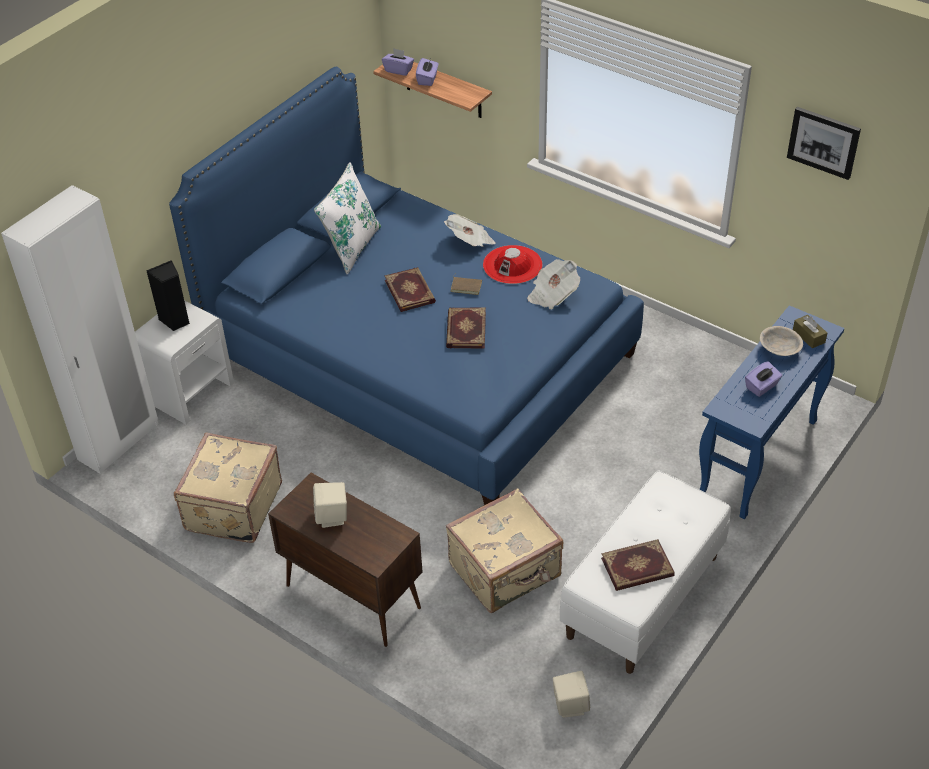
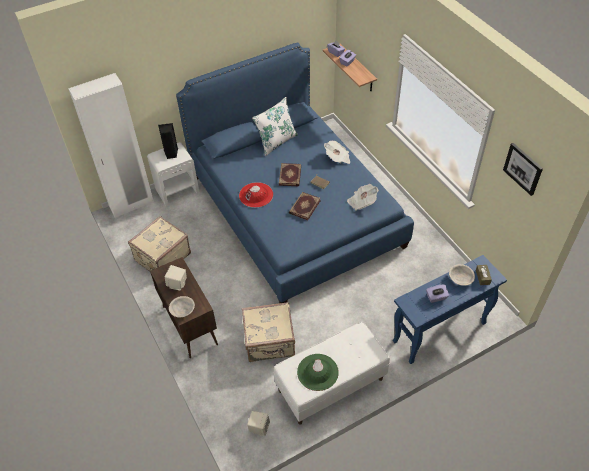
camera: 25 degrees right, 5 degrees up
(369, 553) = (182, 310): none -> beige bowl
(512, 265) = (351, 178): red hat -> red hat (256, 195)
(637, 568) = (317, 372): book -> green hat

